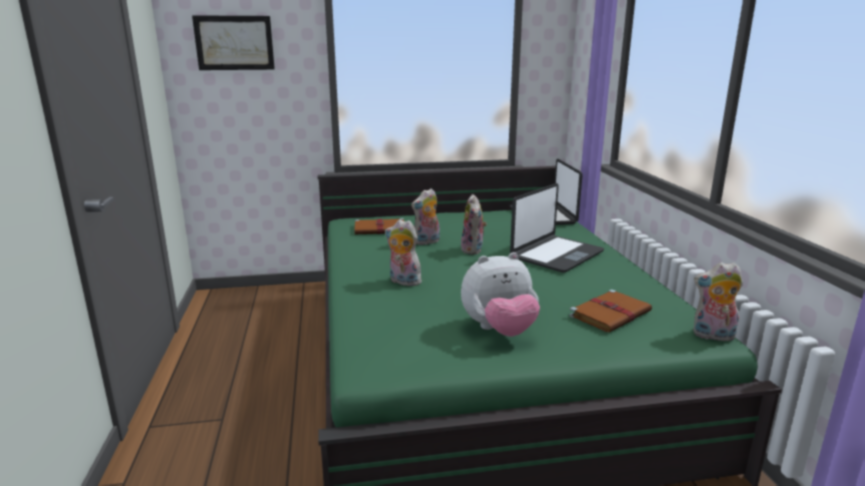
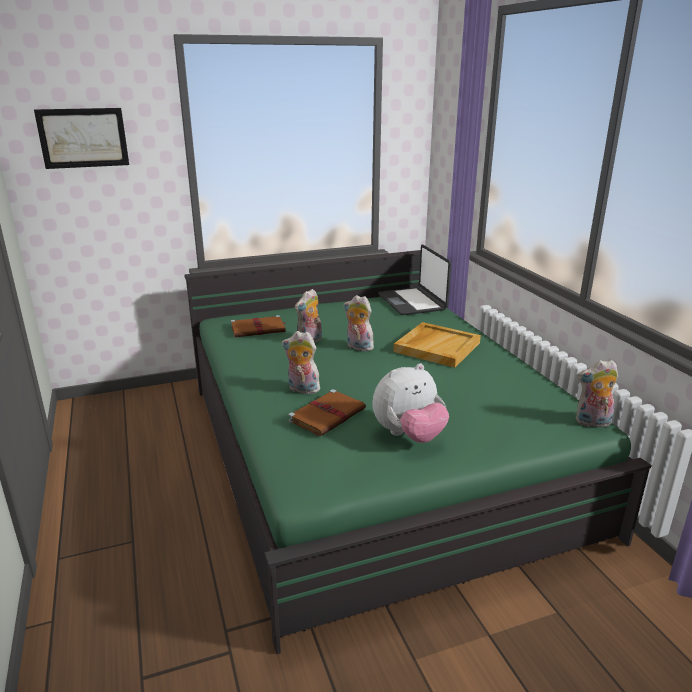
camera: 10 degrees left, 5 degrees up
(473, 250) = (358, 347): plush toy -> plush toy turned 135 degrees clockwise
(556, 254) = (436, 347): laptop -> beige tray
(611, 313) = (502, 408): brown book -> brown book (328, 414)

